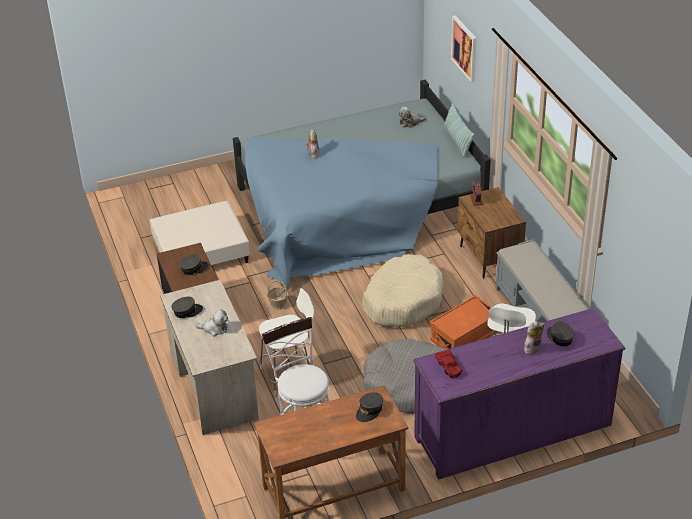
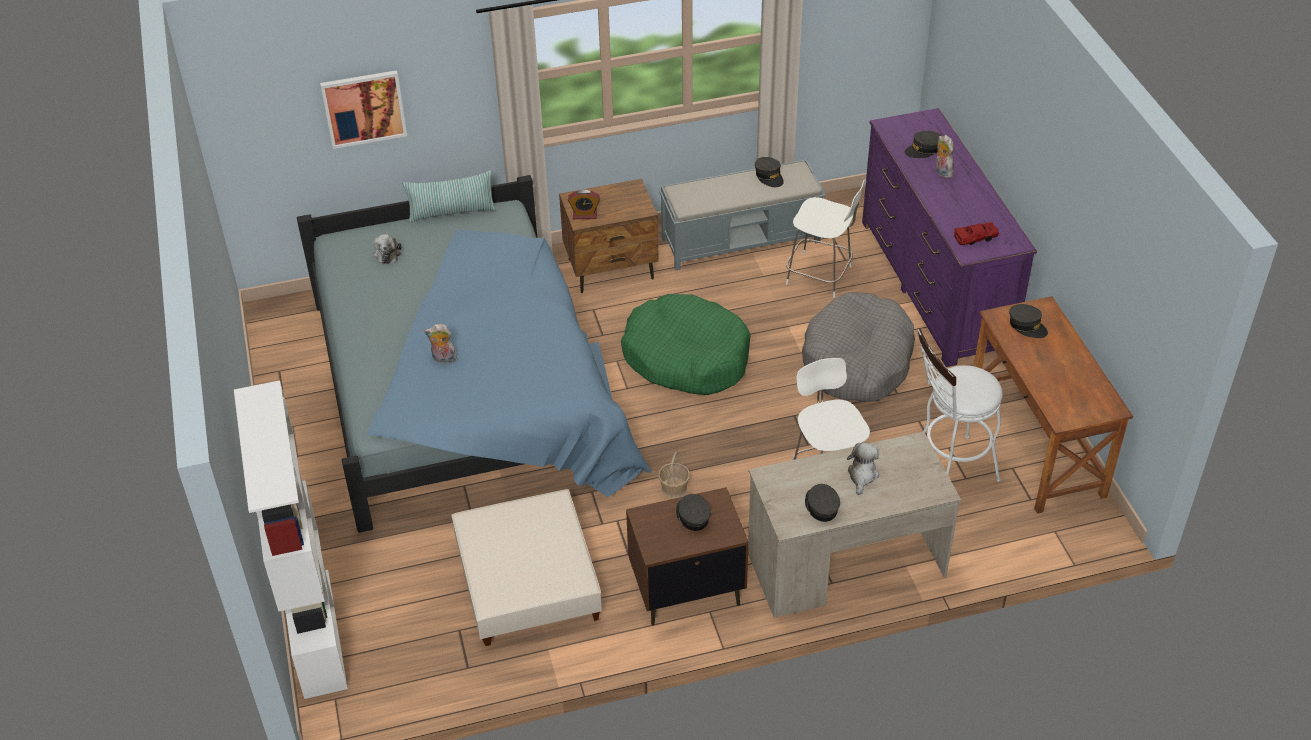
camera: 85 degrees left, 5 degrees up
(167, 183) = (315, 632): none -> white bookcase
(403, 300) = (686, 357): beige dog bed -> green dog bed
(464, 337) = (767, 307): orange storage box -> none
(560, 292) = (769, 176): none -> grey cap

